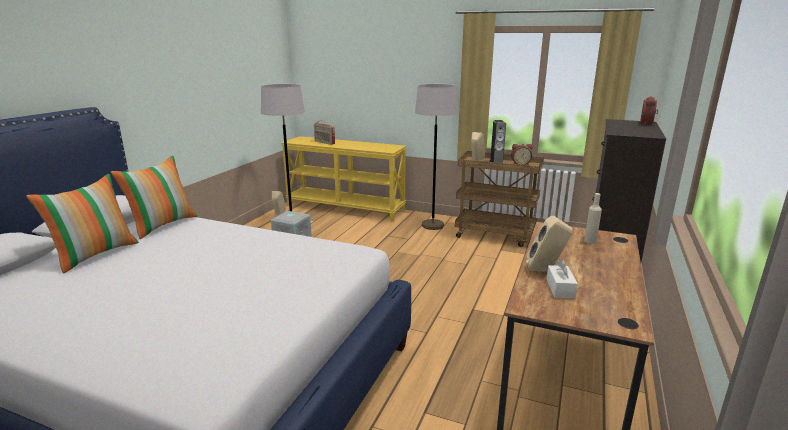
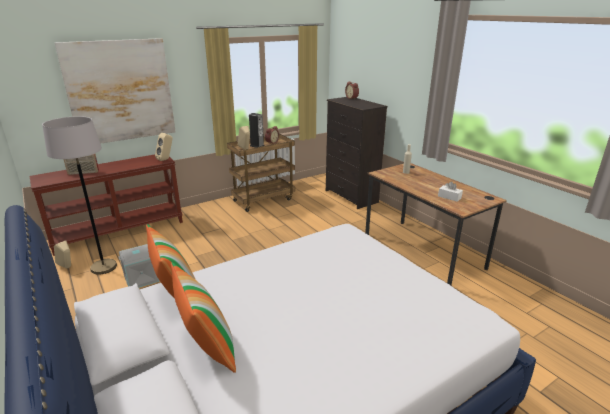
camera: 55 degrees left, 5 degrees up
(346, 208) = (119, 231): yellow console table -> brown console table
(377, 75) = (120, 91): none -> picture
(432, 225) = (215, 212): grey floor lamp -> none
(545, 271) = (429, 193): beige speaker -> beige speaker (166, 159)

